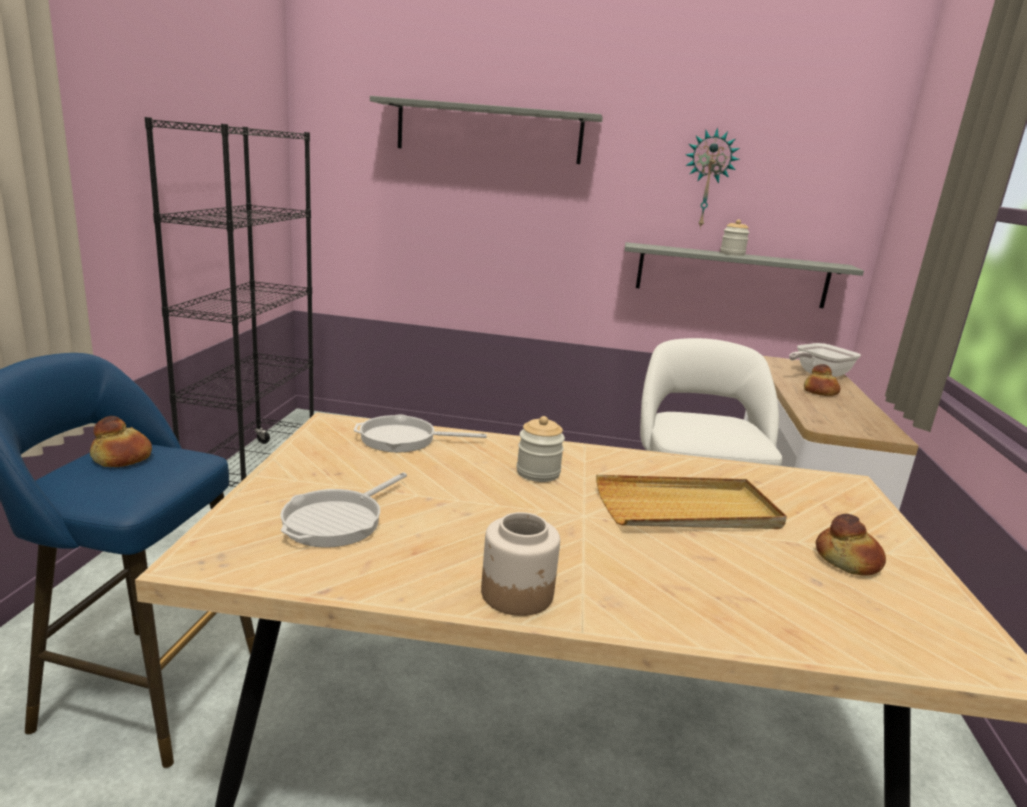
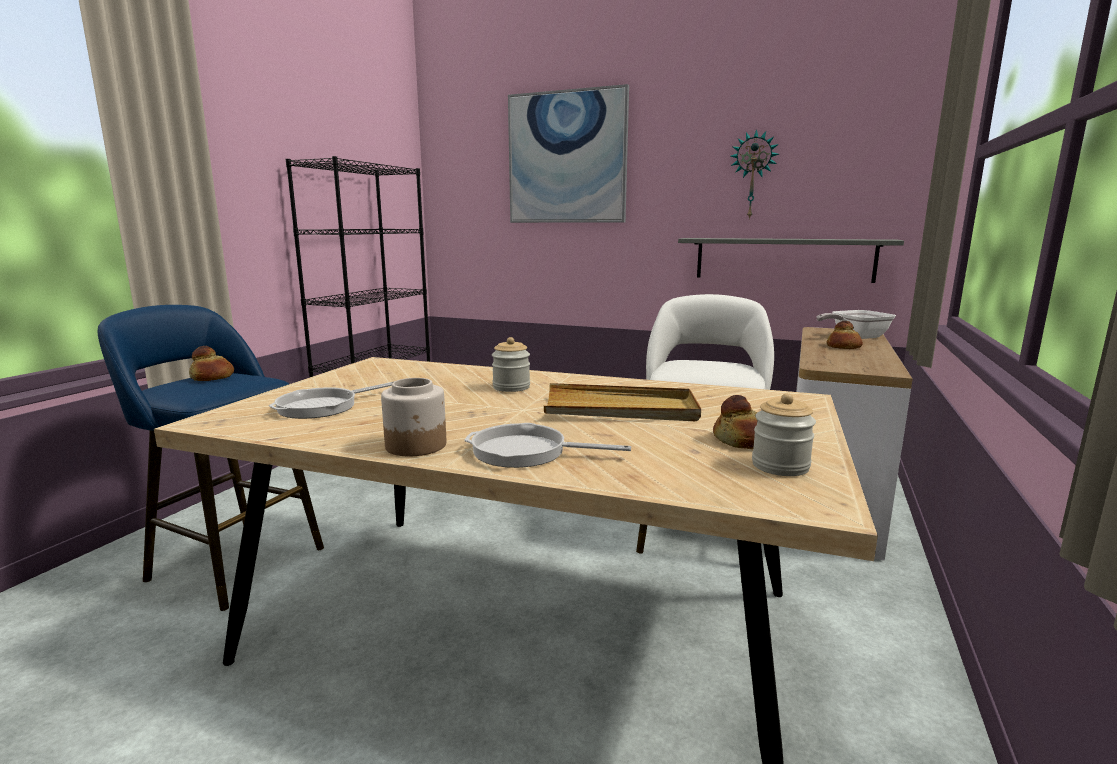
camera: 15 degrees right, 5 degrees down
(403, 439) = (422, 369): frying pan -> frying pan (526, 452)
(489, 132) = (567, 158): grey shelf -> picture
(732, 254) = (779, 238): jar -> jar (780, 466)

